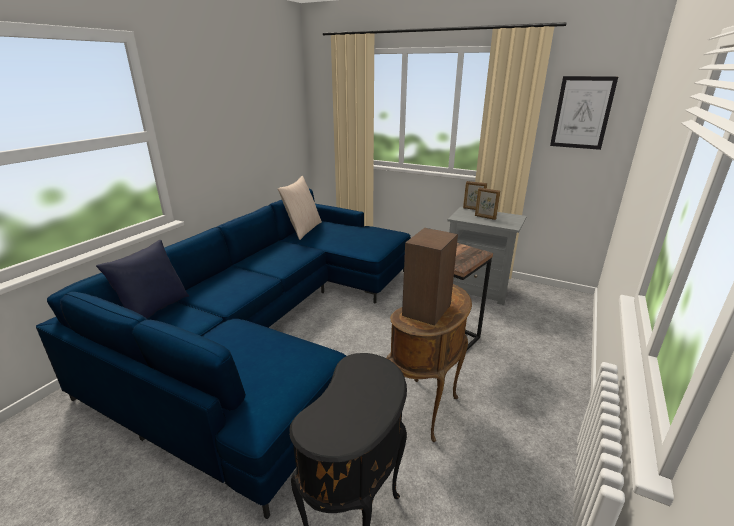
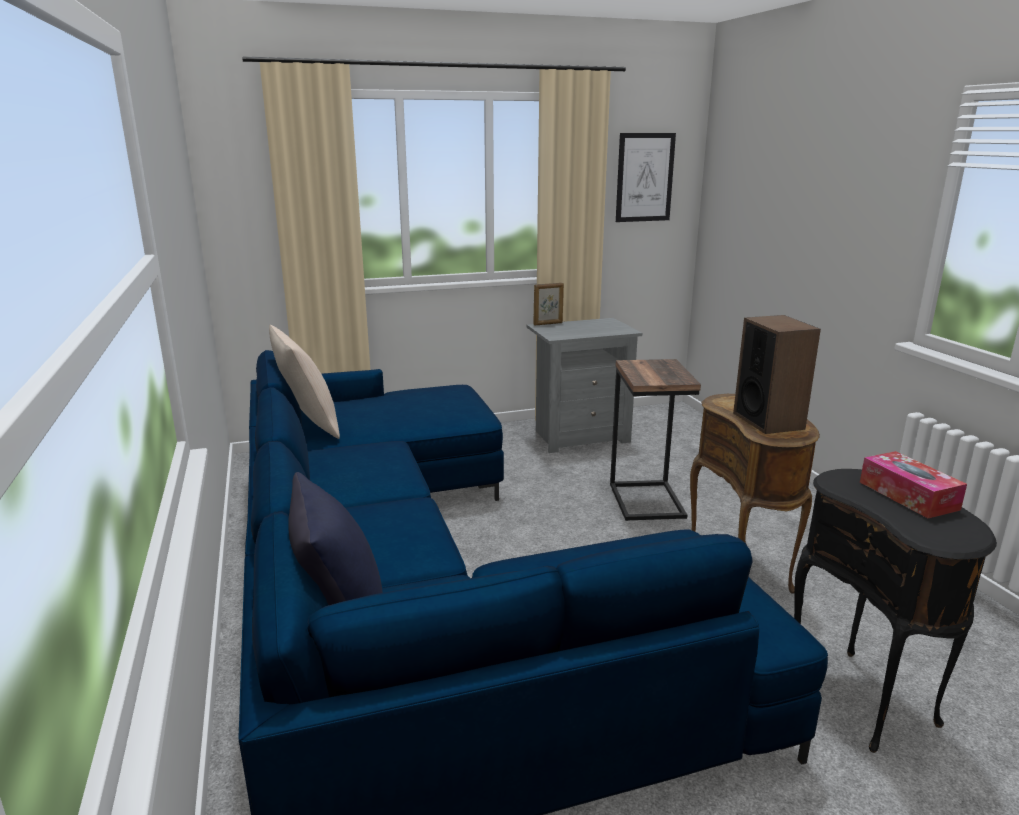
camera: 45 degrees left, 5 degrees down
(372, 396) = (908, 495): none -> tissue box
(485, 217) = (582, 329): picture frame -> none

